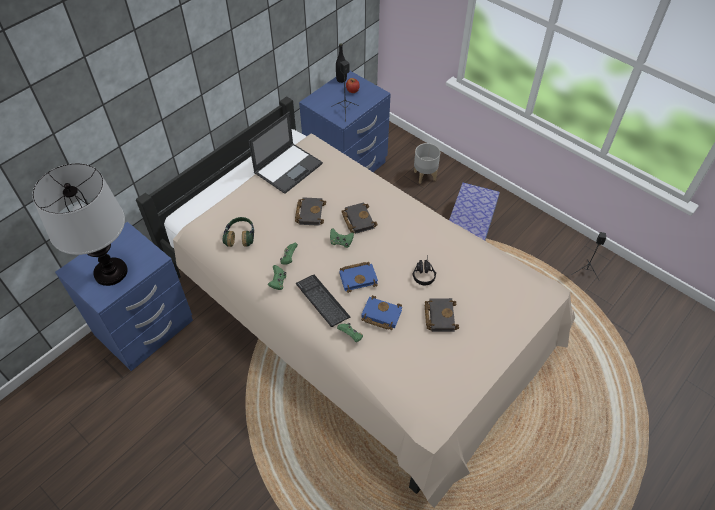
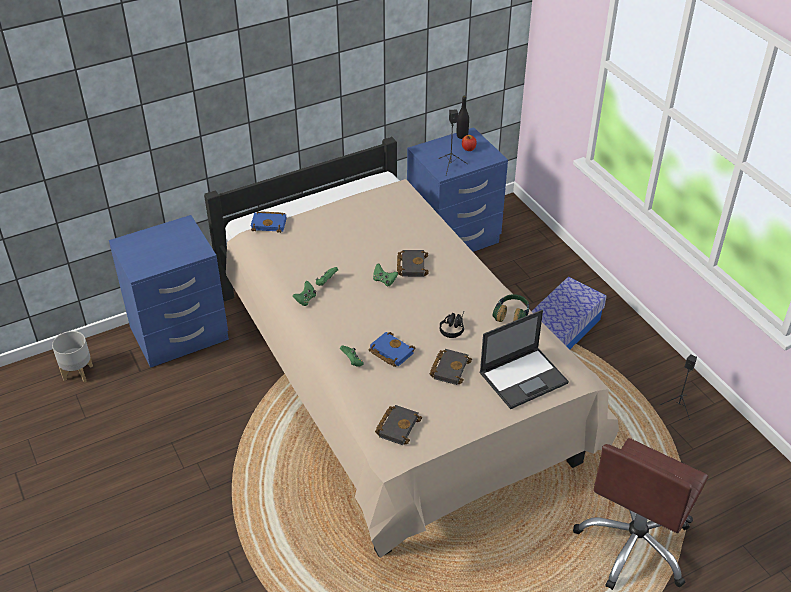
camera: 20 degrees right, 10 degrees down
(110, 272) = (156, 252): table lamp -> none
(240, 236) = (289, 252): headphones -> headphones (512, 315)
(288, 167) = (366, 204): laptop -> laptop (524, 377)
(309, 212) = (366, 248): black book -> black book (397, 426)
(322, 301) = (340, 326): keyboard -> none
(359, 277) = (386, 315): blue book -> blue book (270, 224)
(424, 175) = (537, 265): grey planter -> grey planter (78, 372)
(609, 407) = (634, 545): none -> brown office chair

